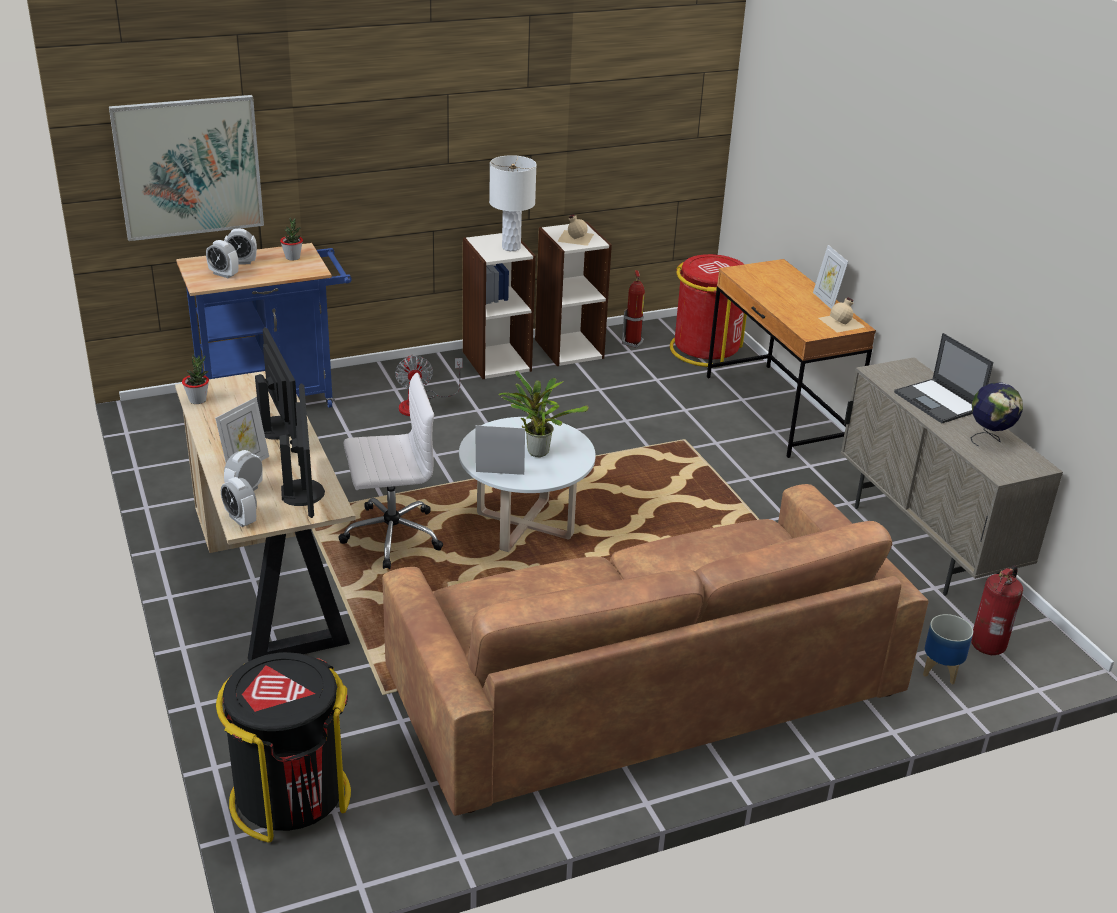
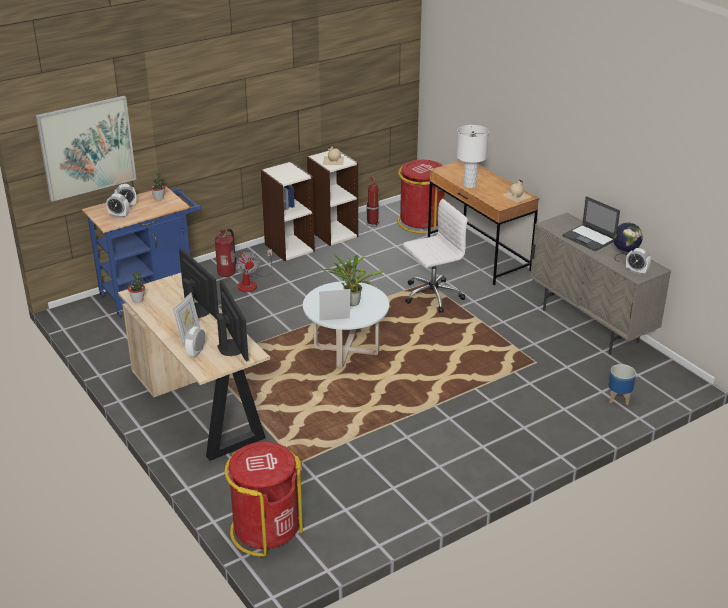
camera: 10 degrees left, 0 degrees up
(241, 519) = (201, 369): alarm clock -> alarm clock (636, 271)
(289, 796) = (265, 530): black trash can -> red trash can
(390, 536) = (264, 369): white office chair -> white office chair (431, 296)
(511, 247) = (294, 172): white table lamp -> white table lamp (469, 185)
(644, 681) = (450, 431): brown sofa -> none
(826, 300) = (503, 182): picture frame -> none
(989, 645) = (642, 379): fire extinguisher -> fire extinguisher (227, 273)

